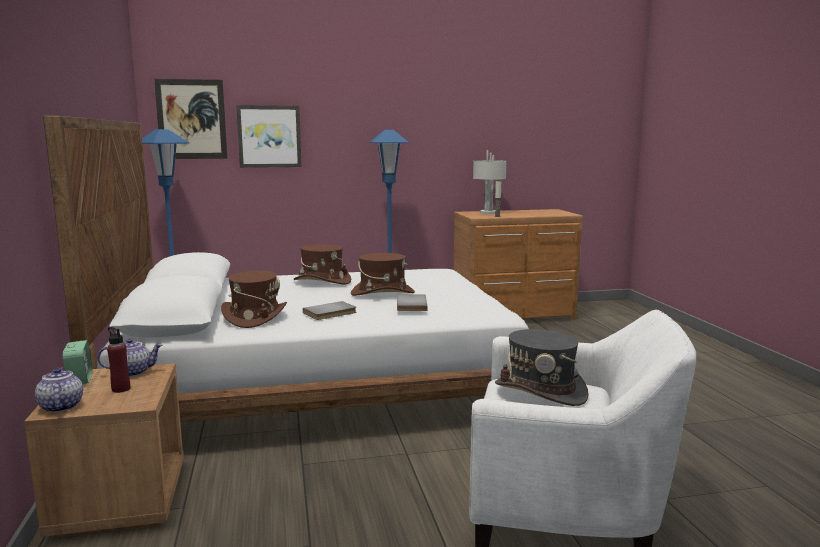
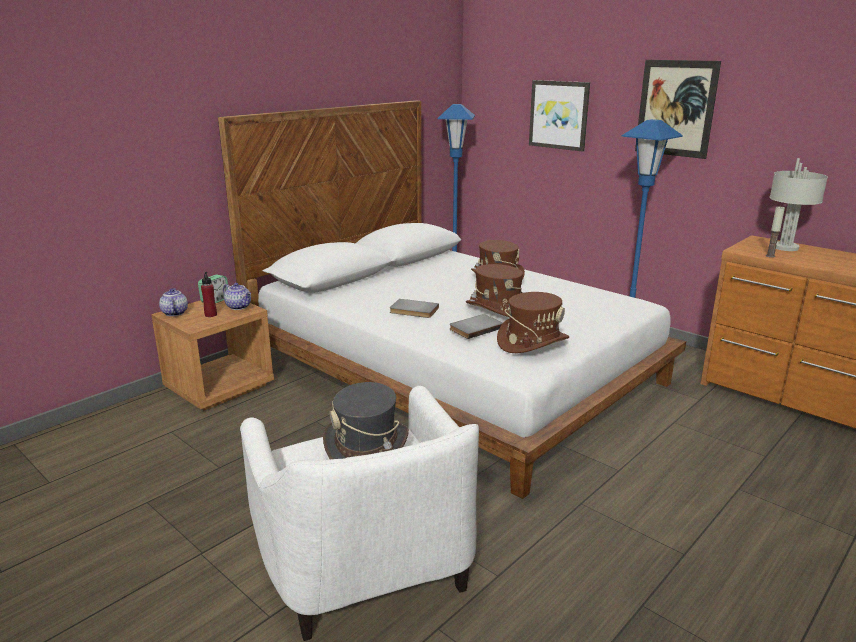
camera: 55 degrees right, 10 degrees up
(60, 406) = (174, 313): teapot -> teapot turned 45 degrees counterclockwise
(191, 119) = (497, 93): picture -> picture (675, 108)
(254, 317) = (369, 294): brown hat -> brown hat (532, 342)

